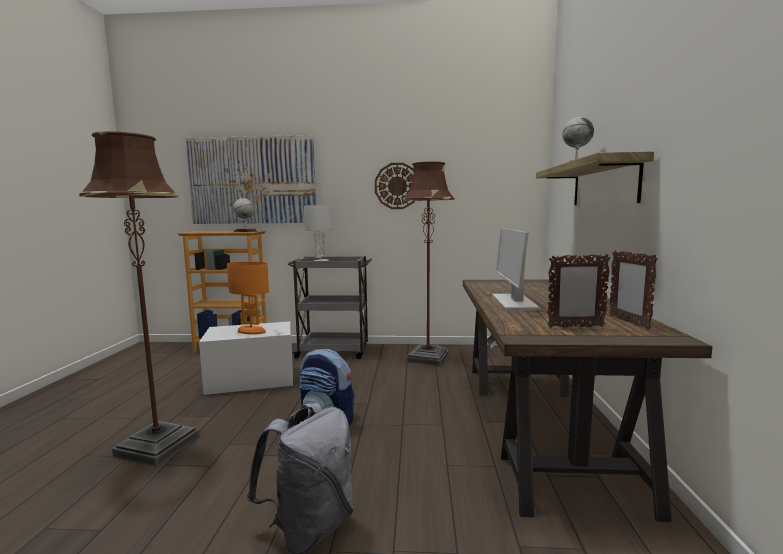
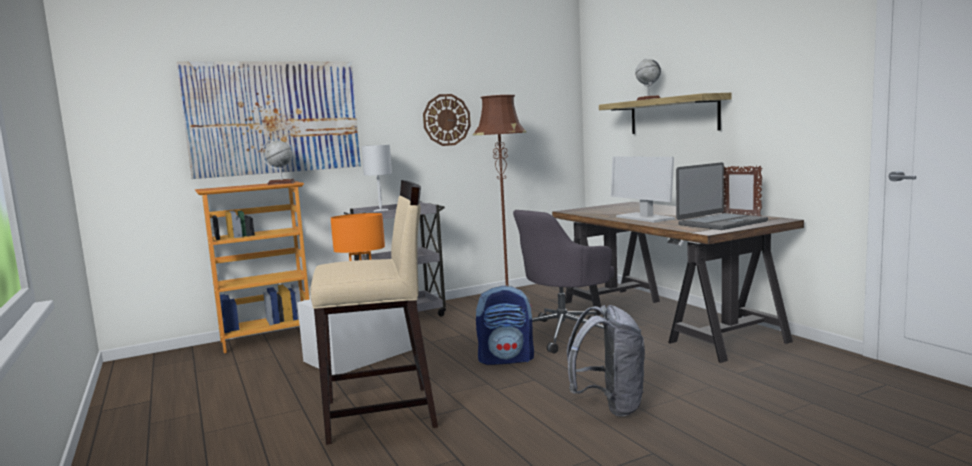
camera: 30 degrees left, 0 degrees up
(157, 446) = (381, 414): brown floor lamp -> beige stool
(418, 409) = (564, 334): none -> grey office chair
(575, 327) = (721, 223): picture frame -> laptop

